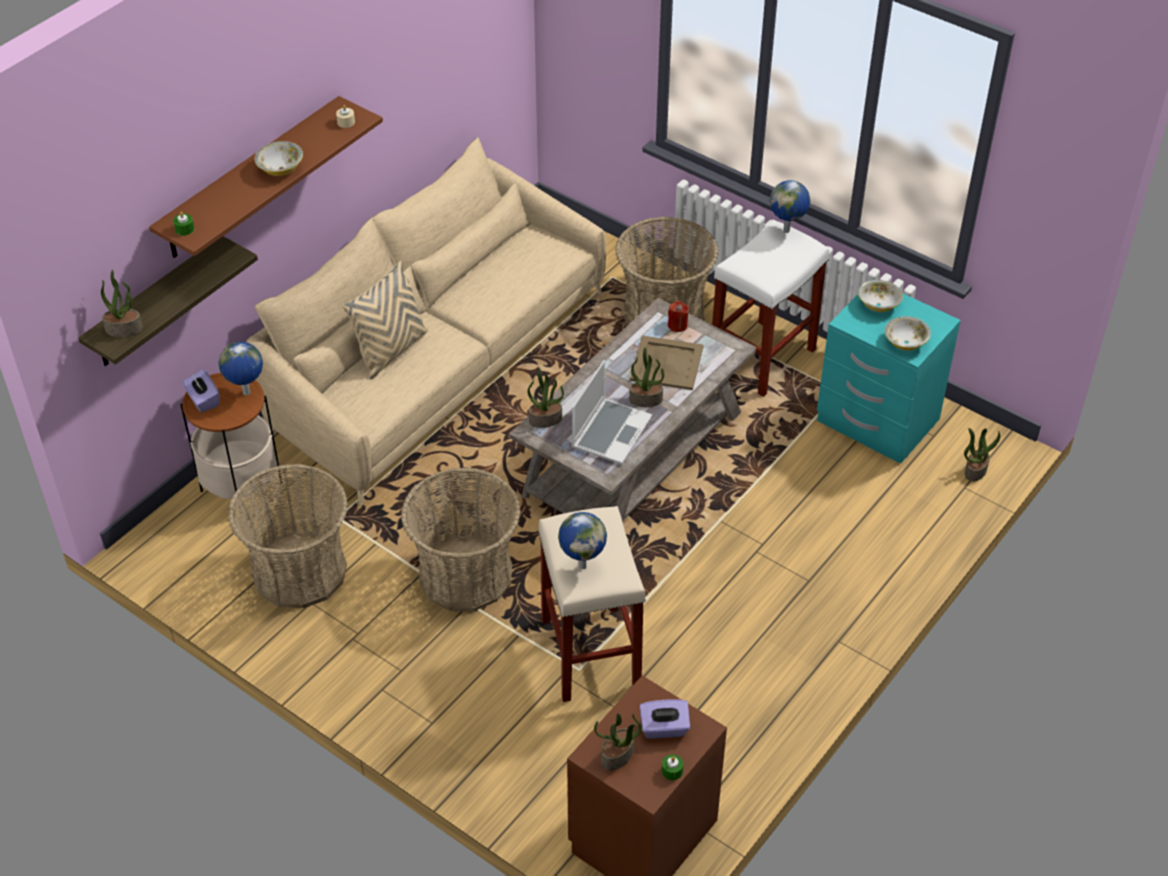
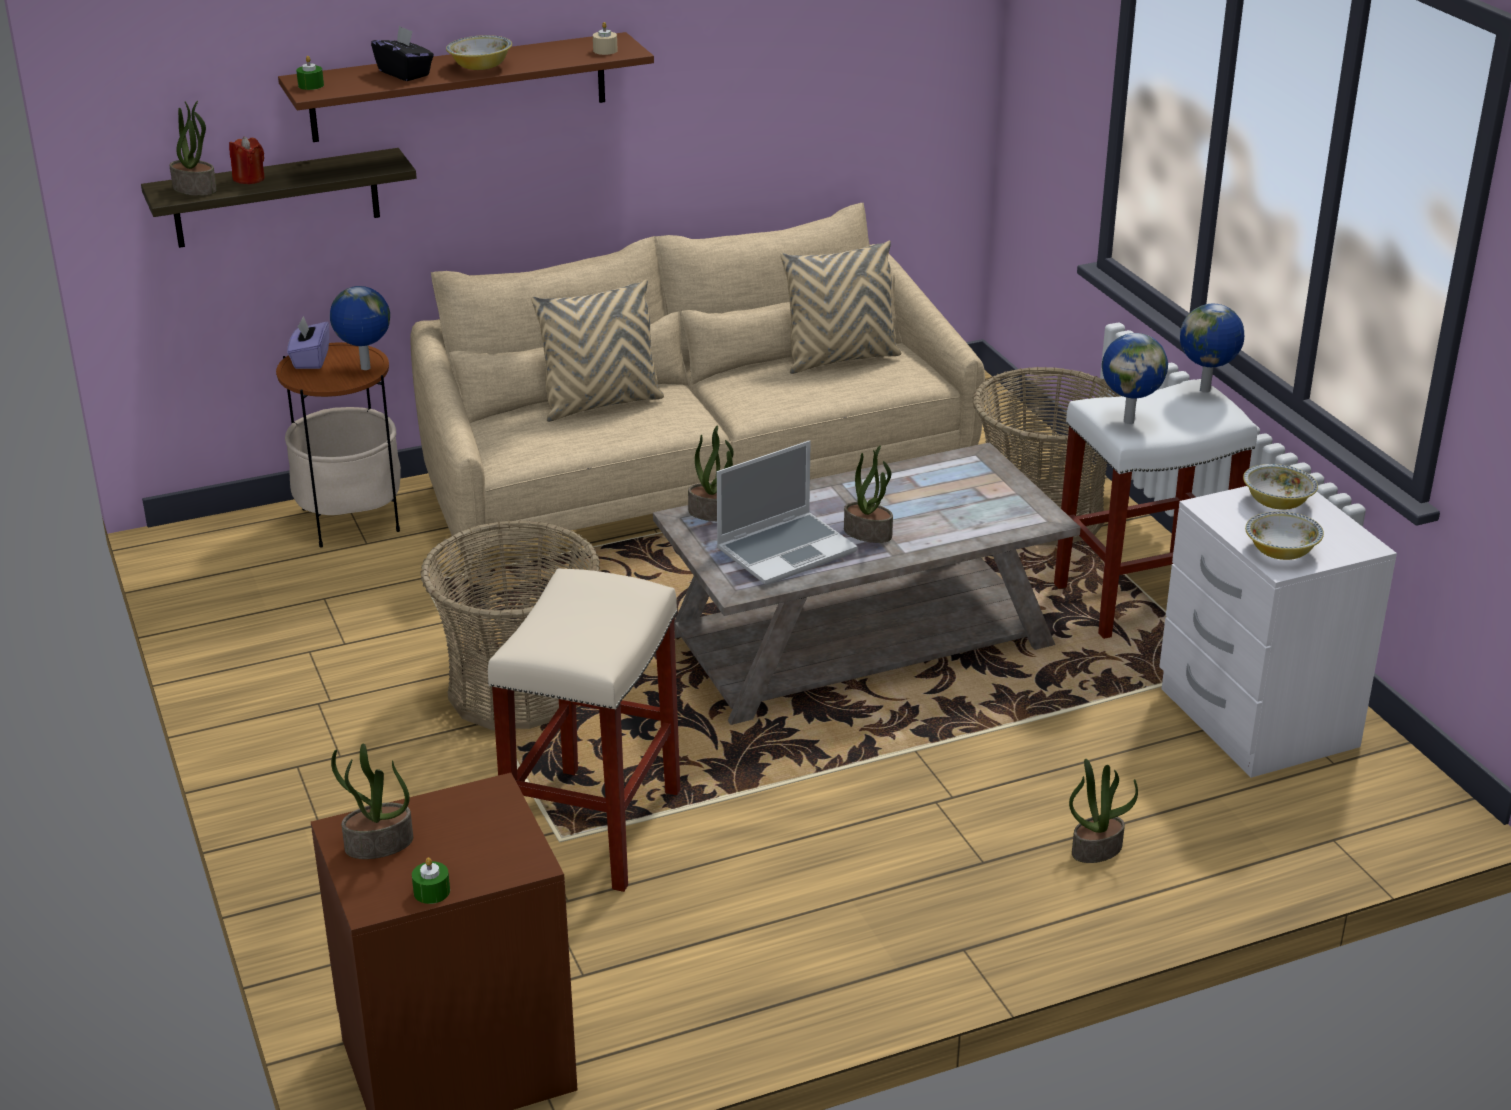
camera: 30 degrees right, 15 degrees down
(236, 193) = (404, 73): none -> black tissue box
(299, 571) = (329, 618): basket -> none
(508, 254) = (840, 359): none -> beige pillow
(582, 565) = (555, 627): globe -> globe (1129, 421)
(664, 728) = (474, 840): purple tissue box -> none
(666, 363) = (934, 506): beige tray -> none
(677, 325) = (988, 475): red candle -> red candle (249, 179)
(876, 421) = (1254, 719): turquoise nightstand -> white nightstand
(975, 470) = (1369, 825): potted plant -> potted plant (1097, 849)

